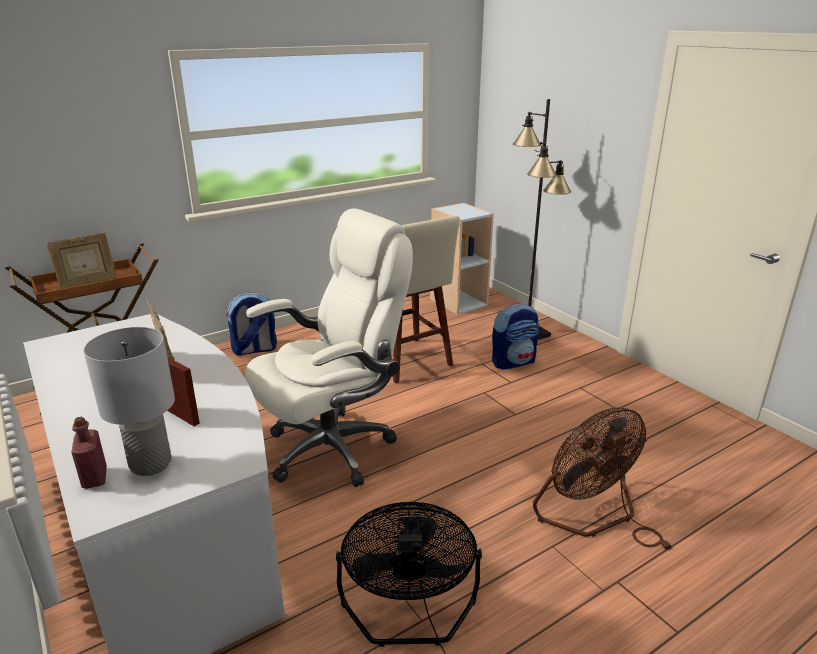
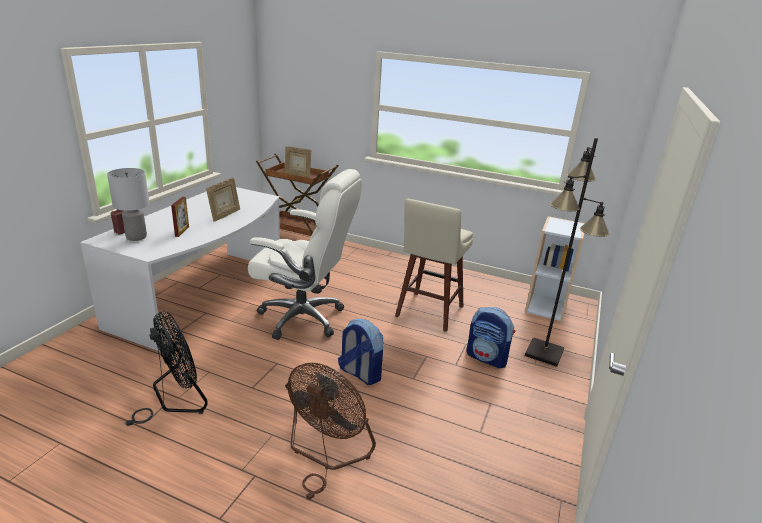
camera: 55 degrees right, 0 degrees up
(254, 350) = (376, 258): backpack -> backpack (360, 374)

